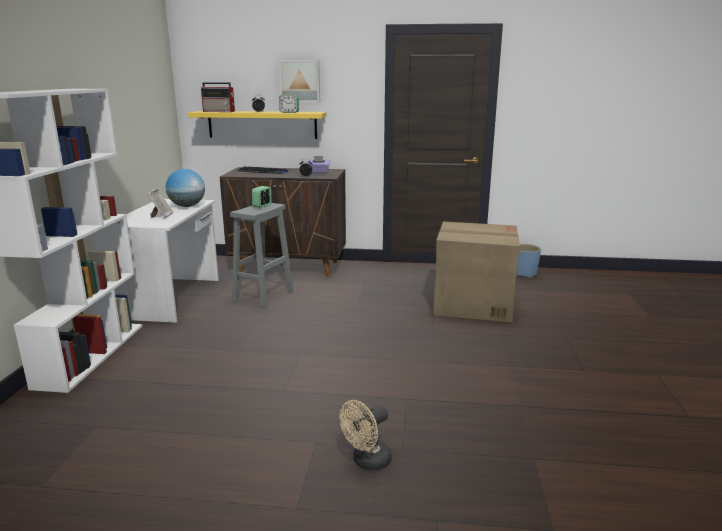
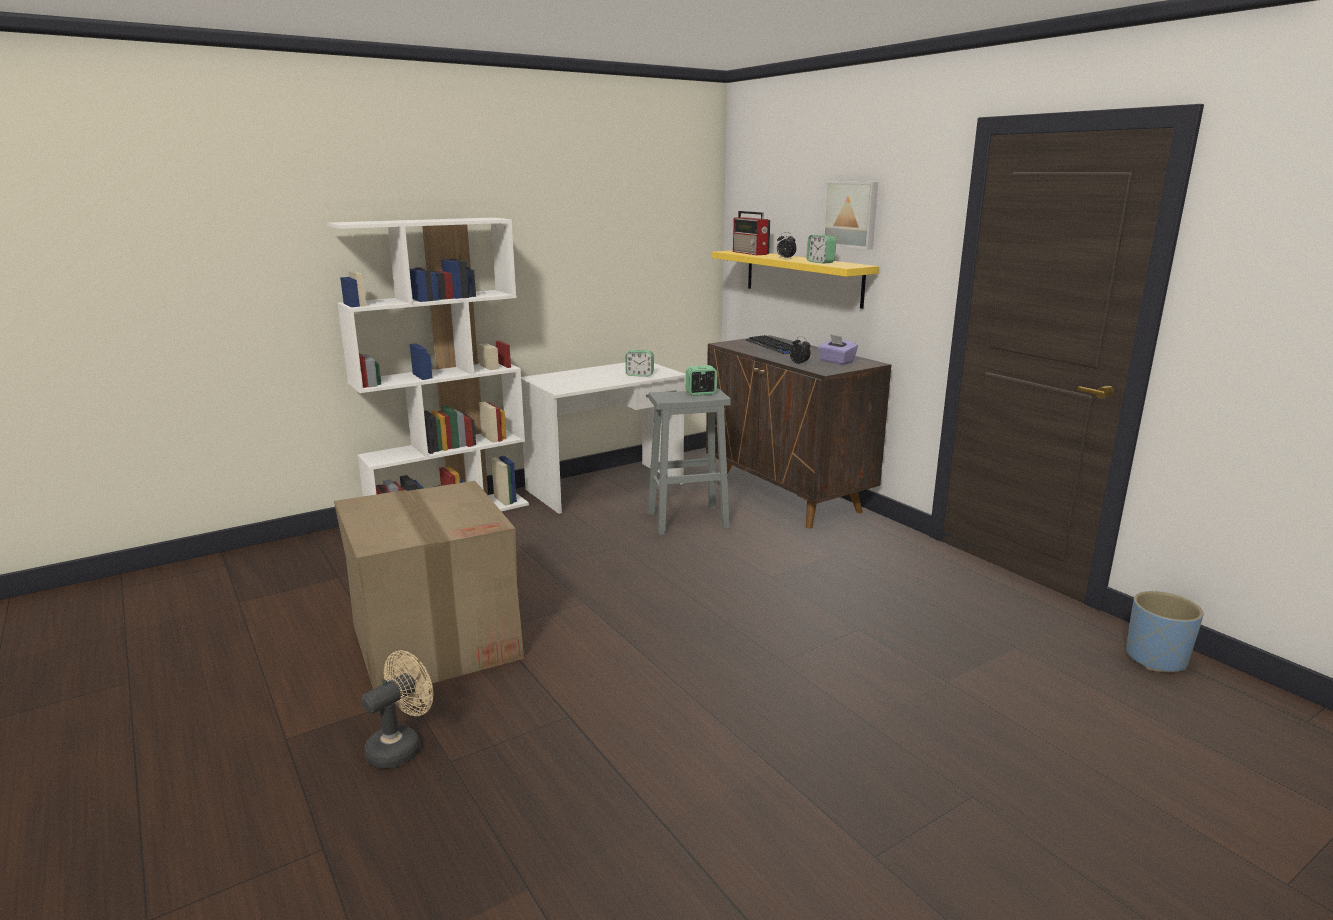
camera: 50 degrees right, 0 degrees up
(162, 216) = (586, 380): picture frame -> none
(187, 206) = (639, 375): globe -> alarm clock
(367, 462) = (401, 746): beige fan -> beige fan turned 120 degrees clockwise
(472, 303) = (929, 656): cardboard box -> cardboard box (435, 641)

